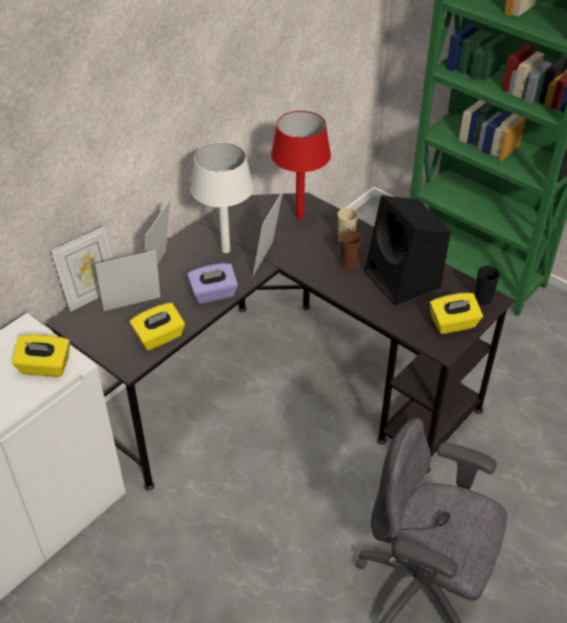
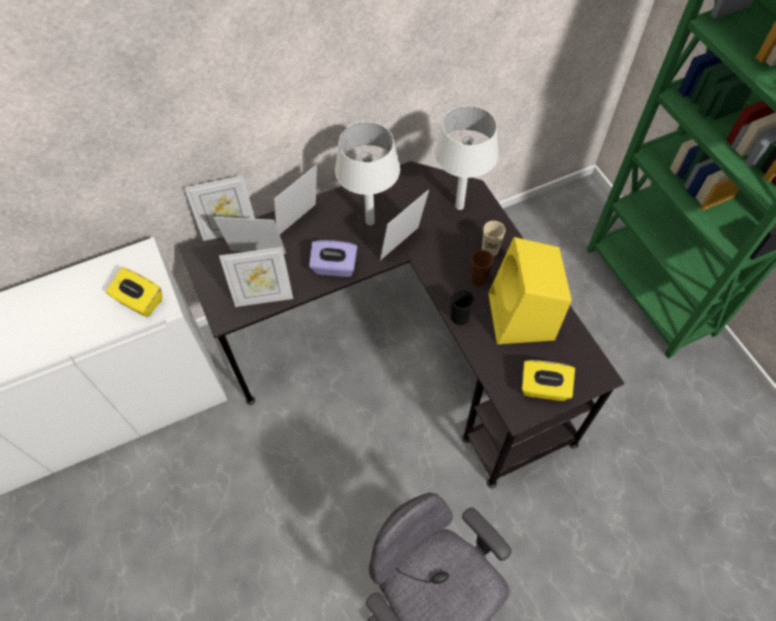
camera: 25 degrees right, 15 degrees up
(159, 337) = (263, 297): yellow tissue box -> picture frame
(299, 216) = (459, 206): red table lamp -> white table lamp
(404, 280) = (522, 318): black speaker -> yellow speaker
(482, 299) = (590, 370): black cup -> black cup (459, 317)

